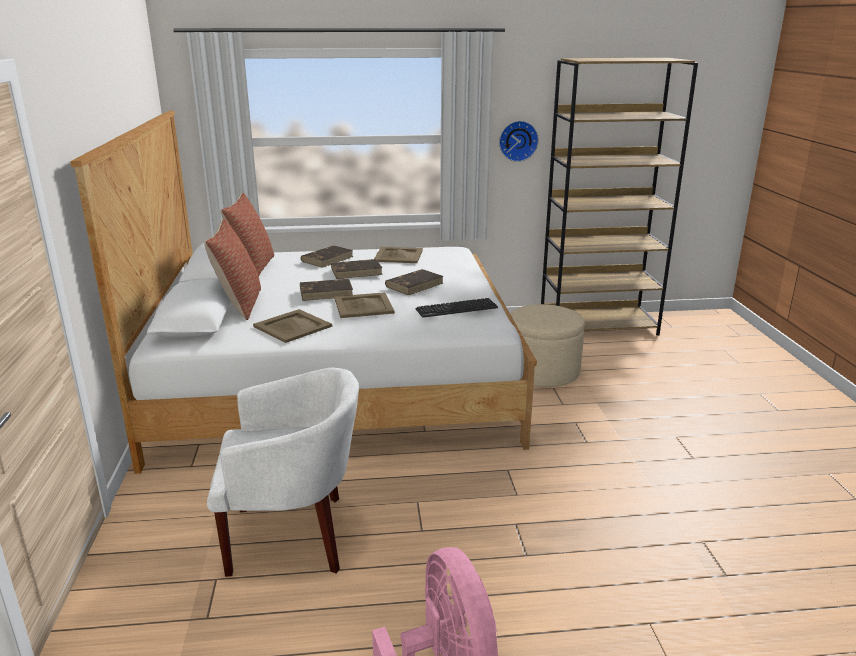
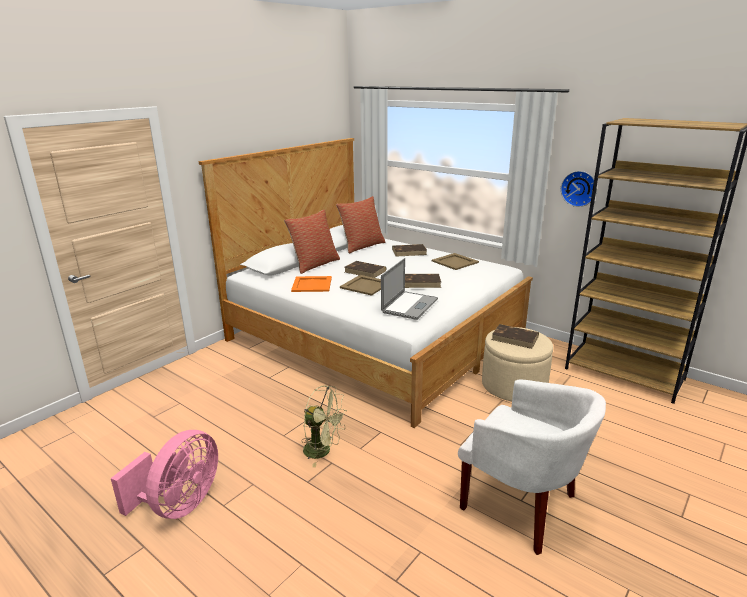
camera: 45 degrees right, 0 degrees up
(292, 326) = (311, 284): beige tray -> orange tray
(293, 536) = (232, 403): white armchair -> white armchair (522, 506)
(357, 271) = (408, 264): brown book -> brown book (515, 338)
(456, 309) = (409, 305): keyboard -> laptop
(488, 519) = (323, 451): none -> green fan

